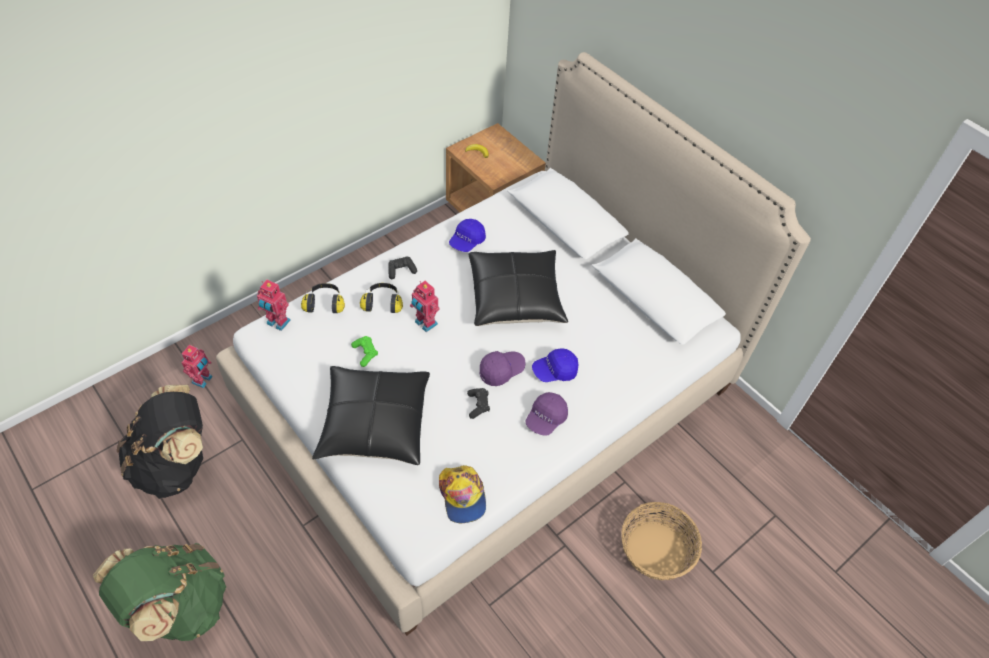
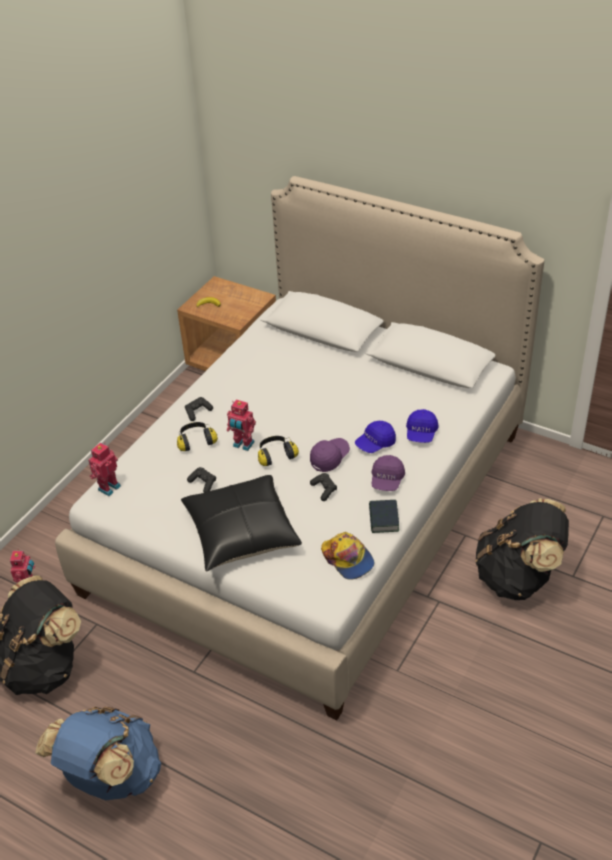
camera: 15 degrees left, 10 degrees down
(179, 605) = (111, 777): green backpack -> blue backpack
(277, 323) = (108, 487): toy robot -> toy robot turned 120 degrees clockwise
(325, 303) = (143, 458): headphones -> headphones (276, 455)
(365, 353) = (203, 483): green game controller -> black game controller
(467, 241) = (244, 372): blue cap -> blue cap (421, 433)
(515, 297) = (311, 400): black pillow -> none
(520, 463) = (383, 519): none -> book
(656, 550) = (518, 577): basket -> black backpack

